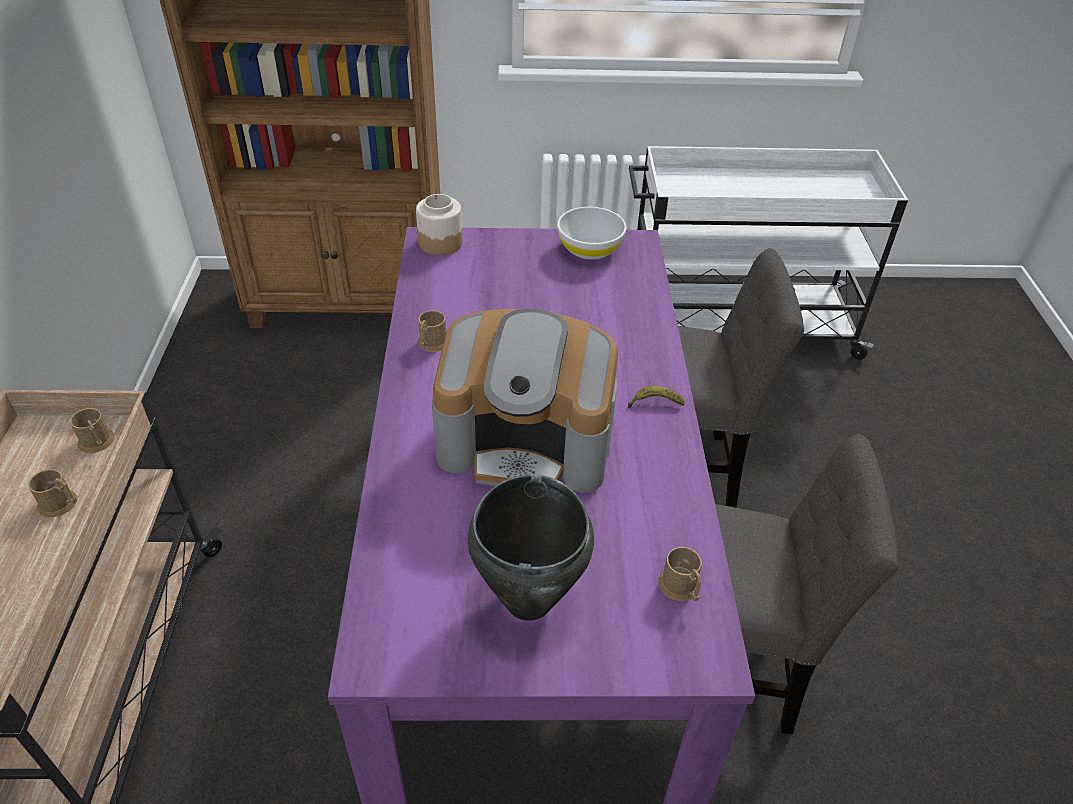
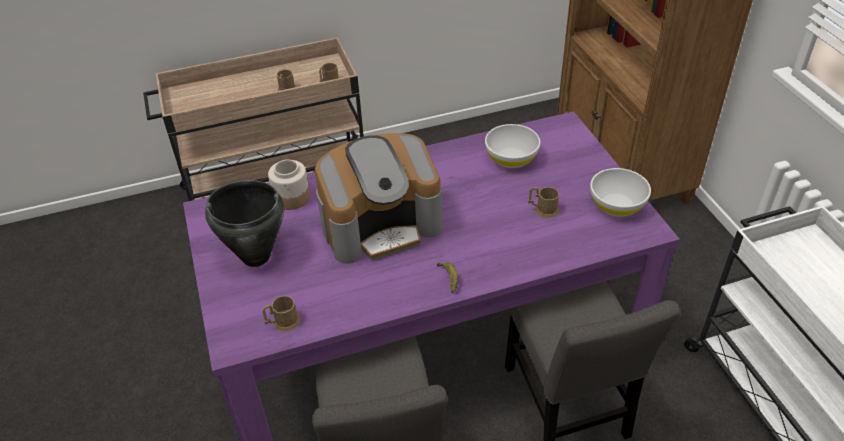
camera: 75 degrees right, 0 degrees up
(431, 344) = (451, 159): brown mug -> brown mug (543, 209)
(440, 243) = (565, 131): jar -> jar (292, 197)
(463, 296) = (511, 158): none -> white bowl
(527, 442) = (381, 225): coffee machine -> coffee machine turned 105 degrees counterclockwise

